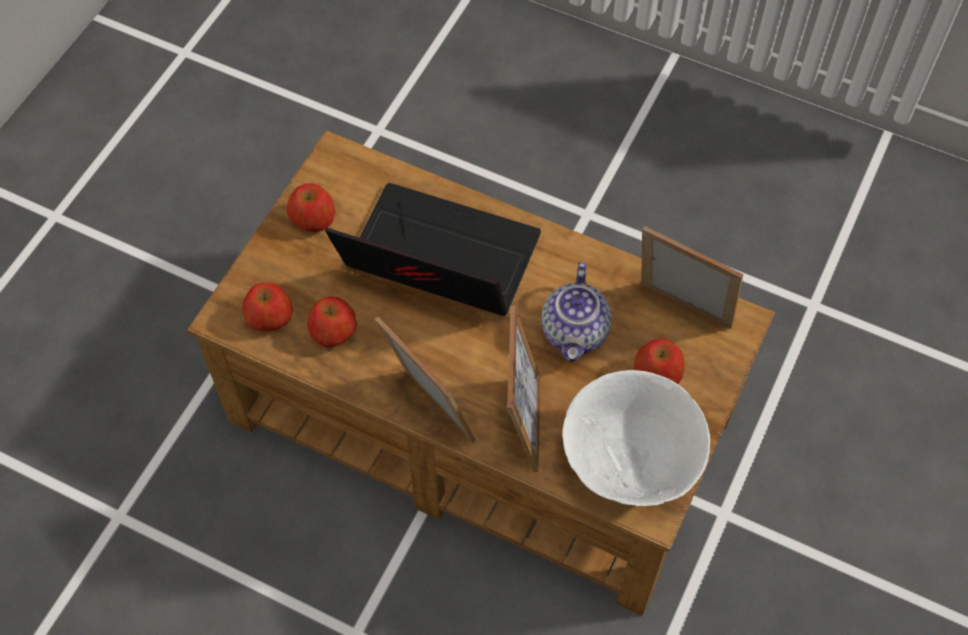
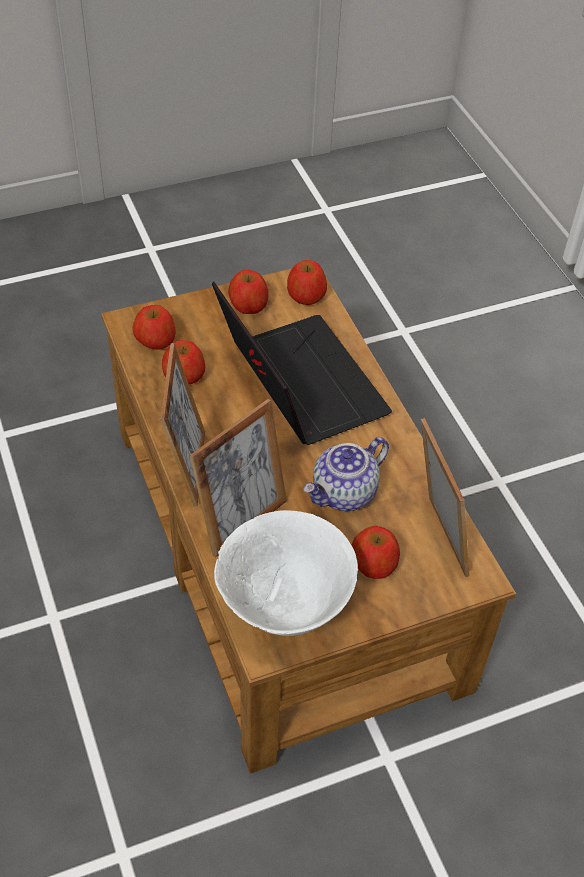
camera: 40 degrees right, 10 degrees down
(353, 170) = (306, 295): none -> apple

